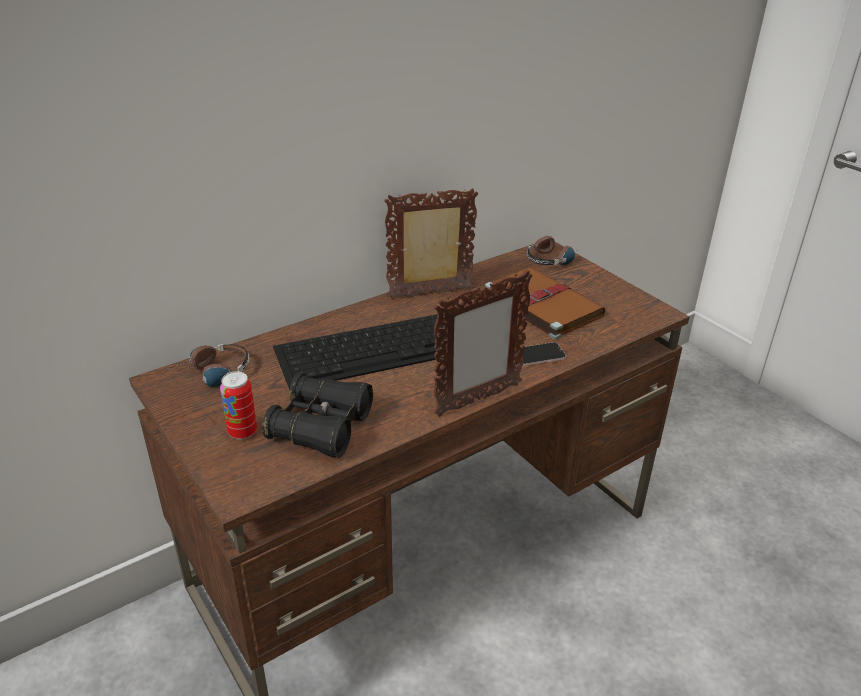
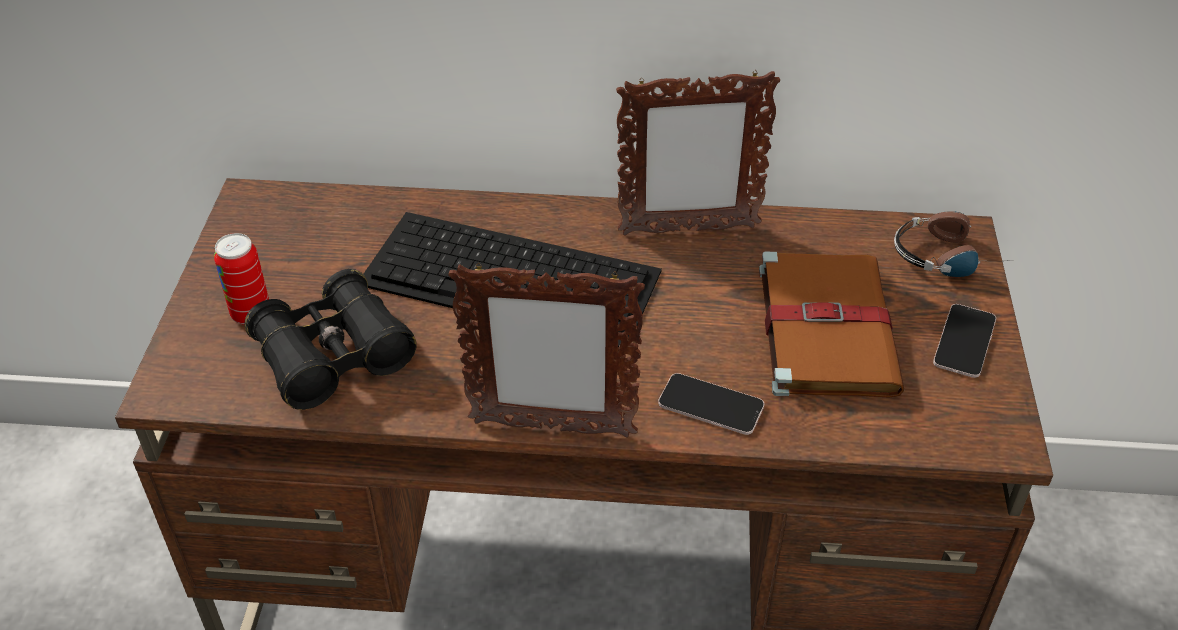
camera: 40 degrees right, 10 degrees up
(211, 375) = (303, 218): headphones -> none
(430, 294) = (687, 230): picture frame -> picture frame turned 150 degrees clockwise
(599, 286) = (964, 341): none -> phone

